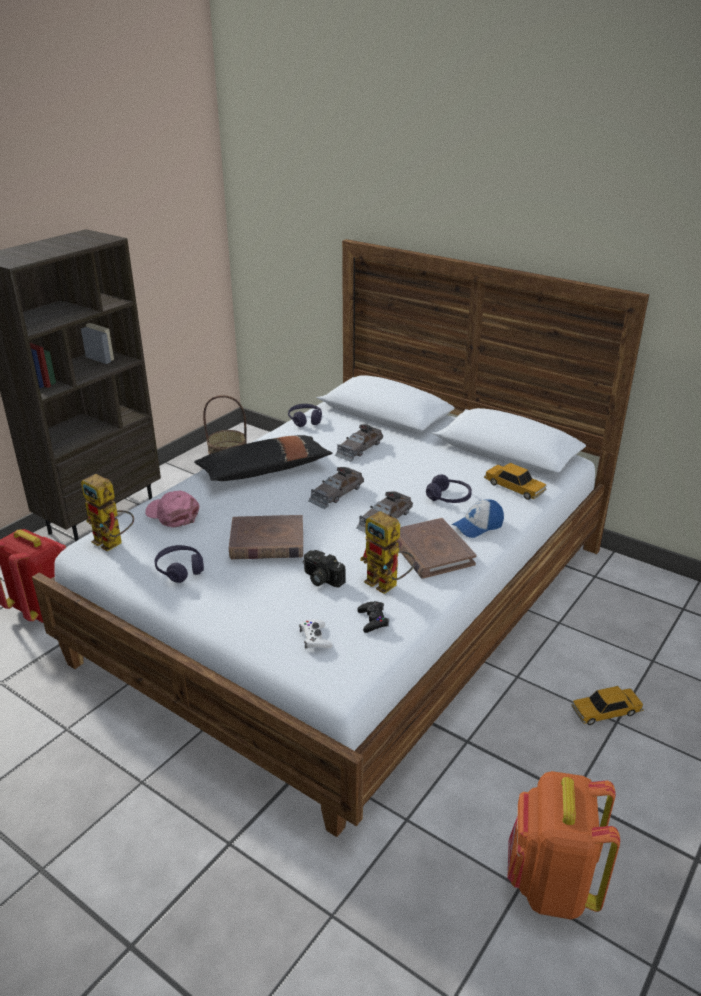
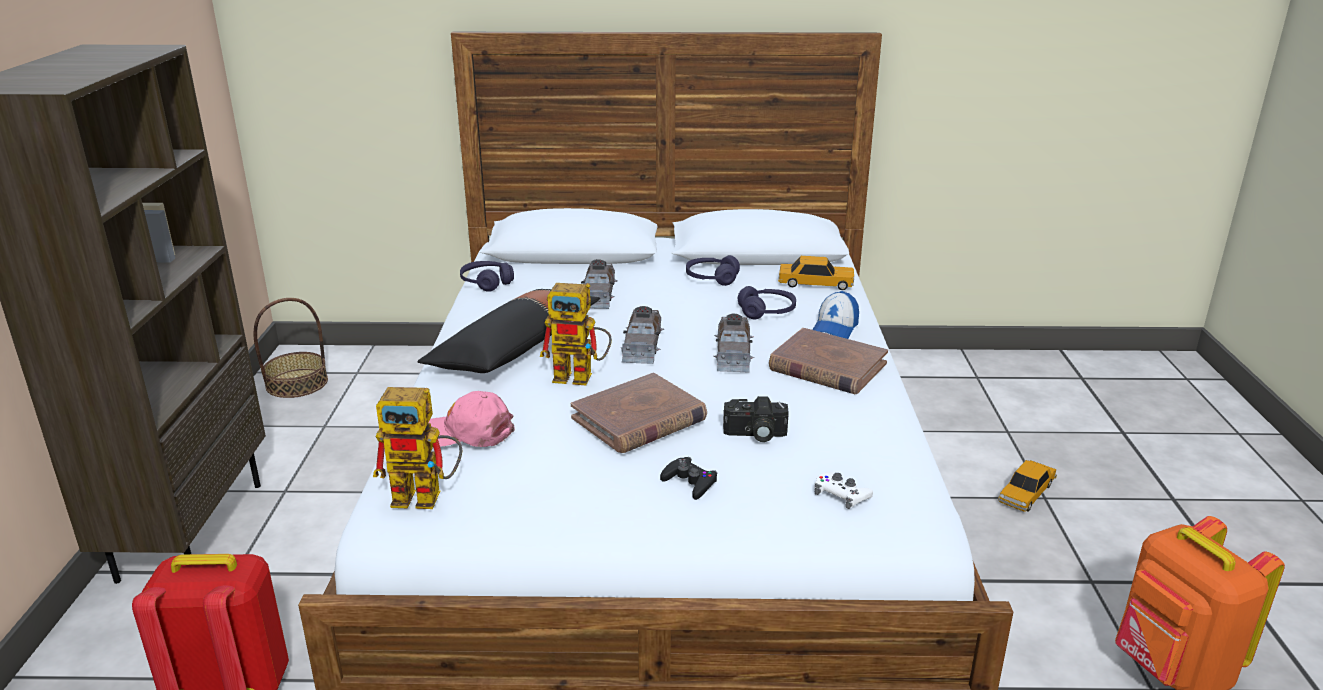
camera: 35 degrees left, 5 degrees down
(180, 569) = (570, 490): purple headphones -> purple headphones (711, 278)
(373, 620) = (870, 452): black game controller -> black game controller (689, 482)
(388, 585) = (833, 413): toy robot -> toy robot (582, 376)

